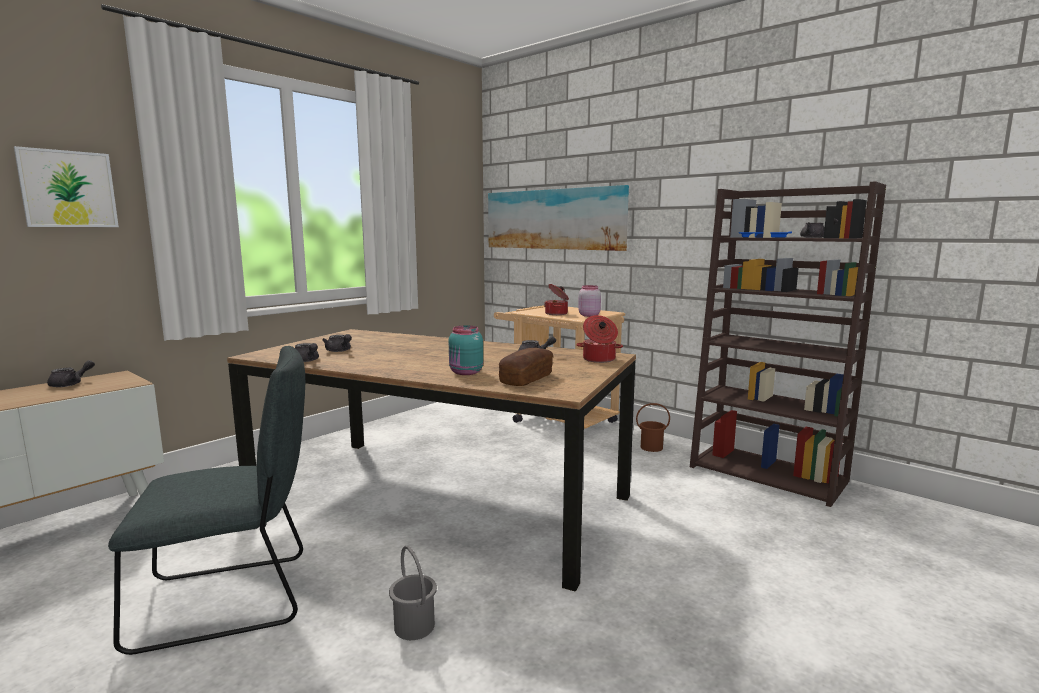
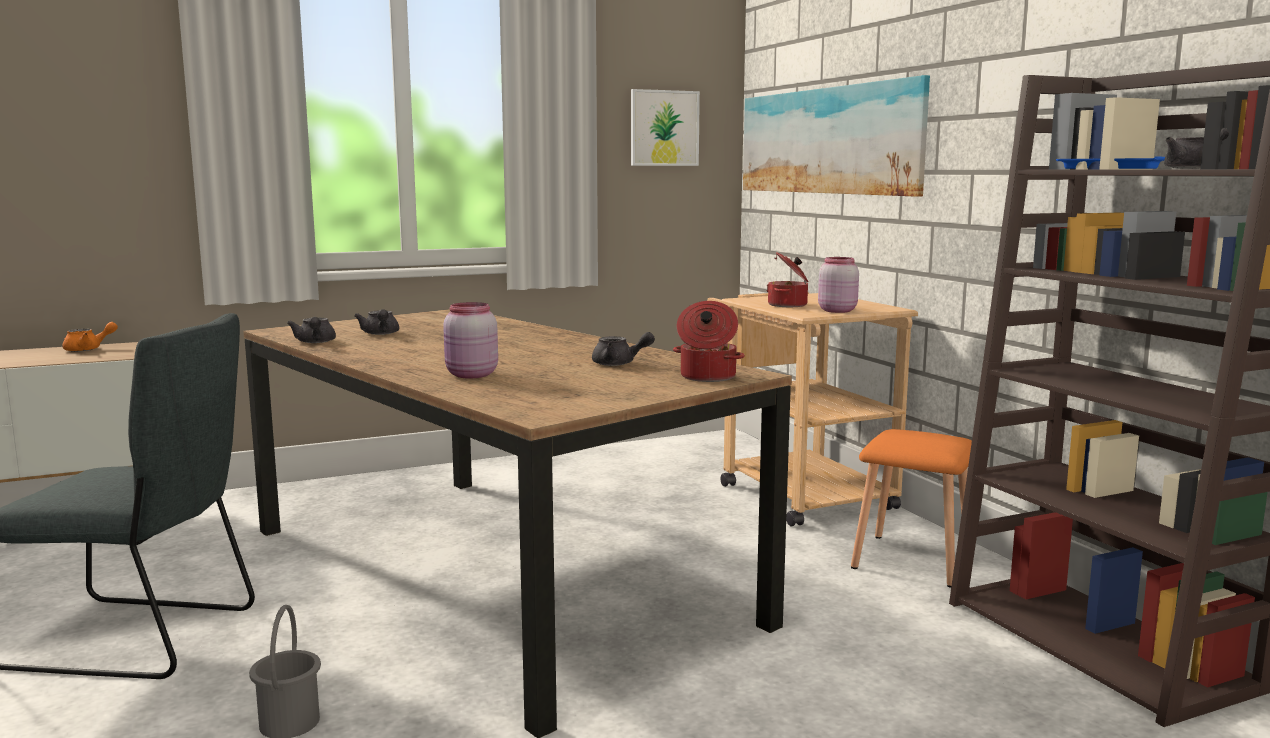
camera: 25 degrees right, 0 degrees up
(68, 189) = (105, 108): picture -> picture (664, 128)
(71, 384) = (88, 349): grey teapot -> orange teapot
(465, 373) = (470, 375): turquoise jar -> pink jar
(526, 379) = (531, 392): bread -> none
(651, 447) = (914, 560): brown bucket -> orange stool

